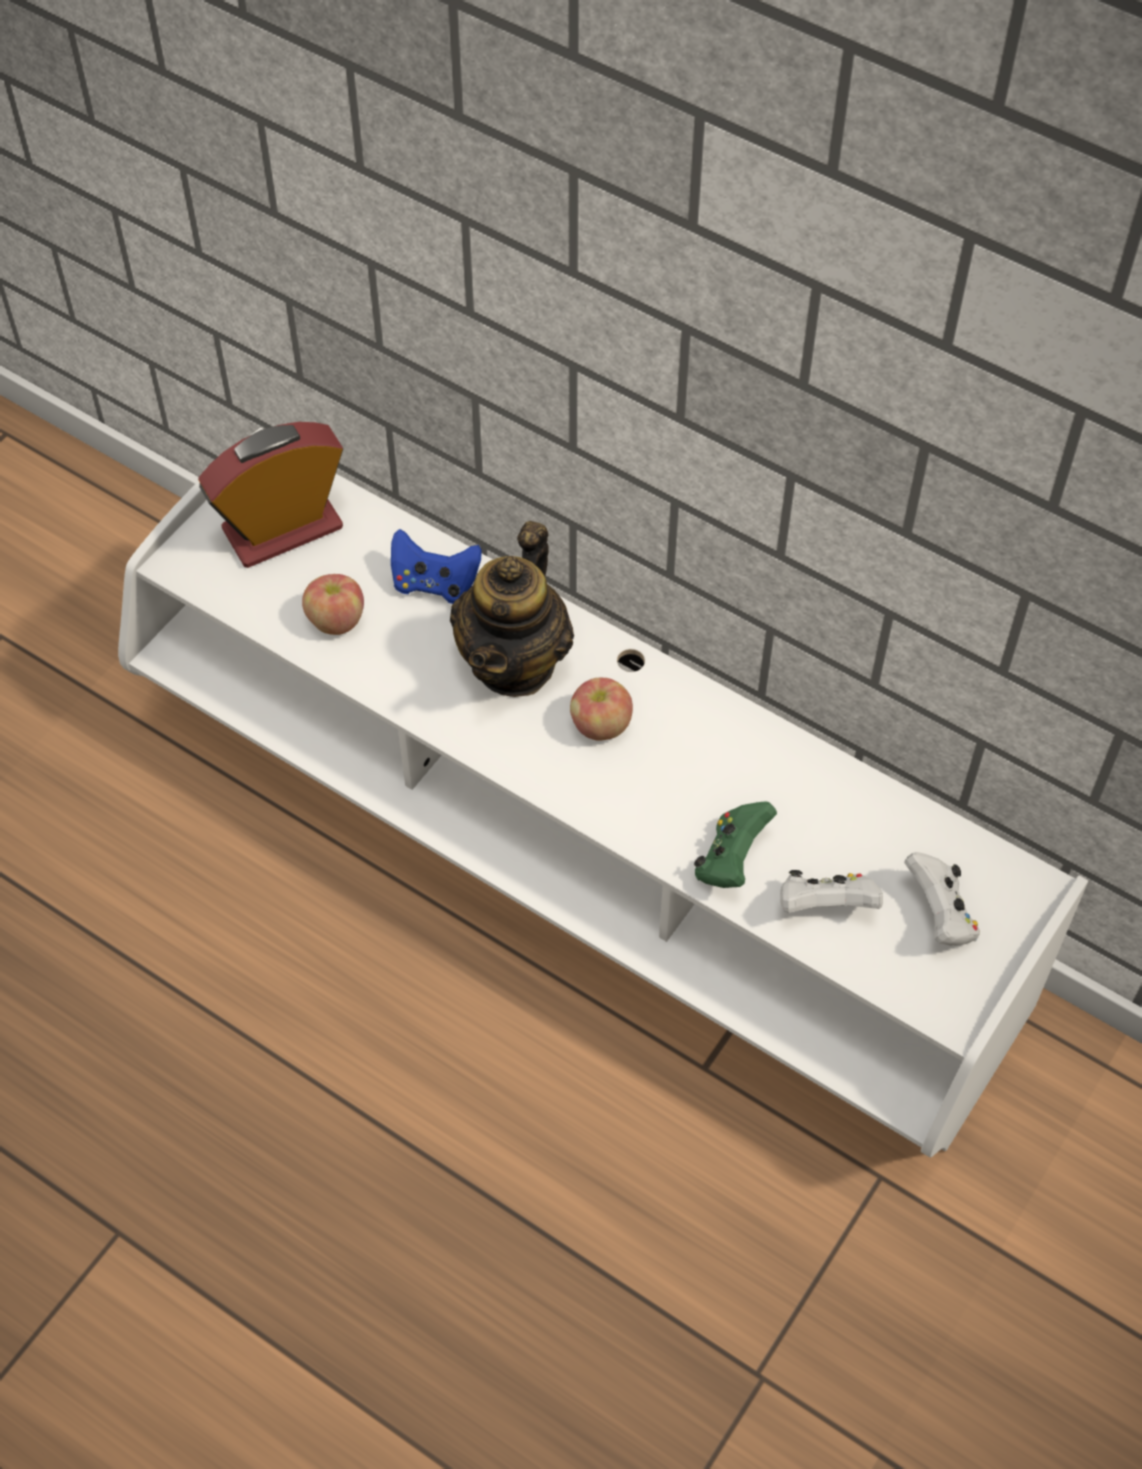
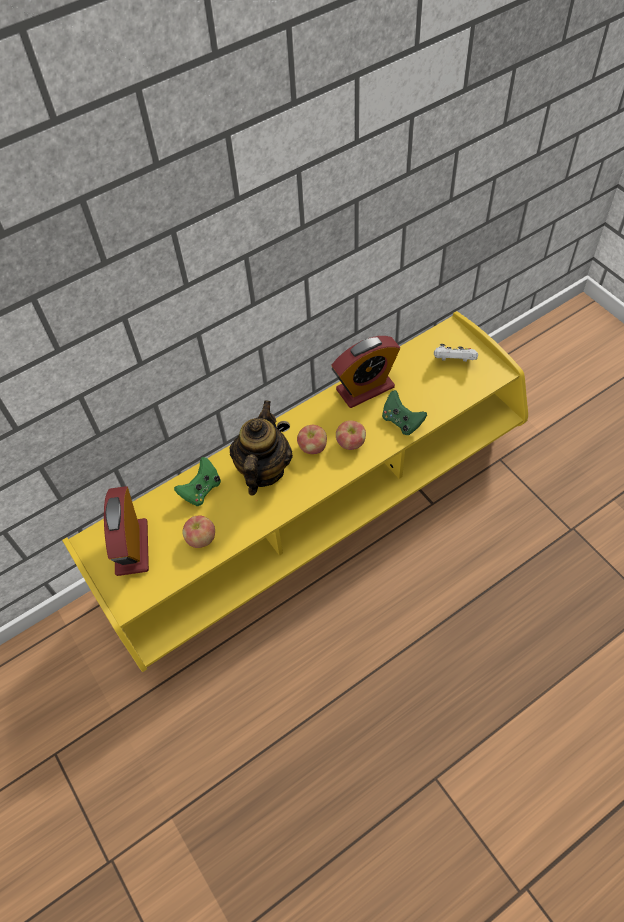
camera: 65 degrees left, 0 degrees up
(434, 583) = (201, 490): blue game controller -> green game controller
(515, 662) = (263, 470): teapot -> teapot turned 120 degrees counterclockwise
(573, 866) = (317, 521): white tv stand -> yellow tv stand
(638, 786) = (351, 443): none -> apple
(786, 770) = (365, 388): none -> alarm clock
(825, 906) = (436, 397): white game controller -> none

